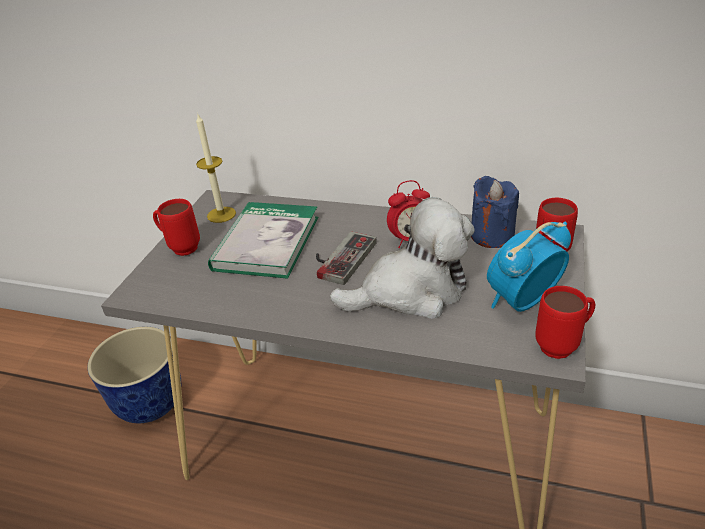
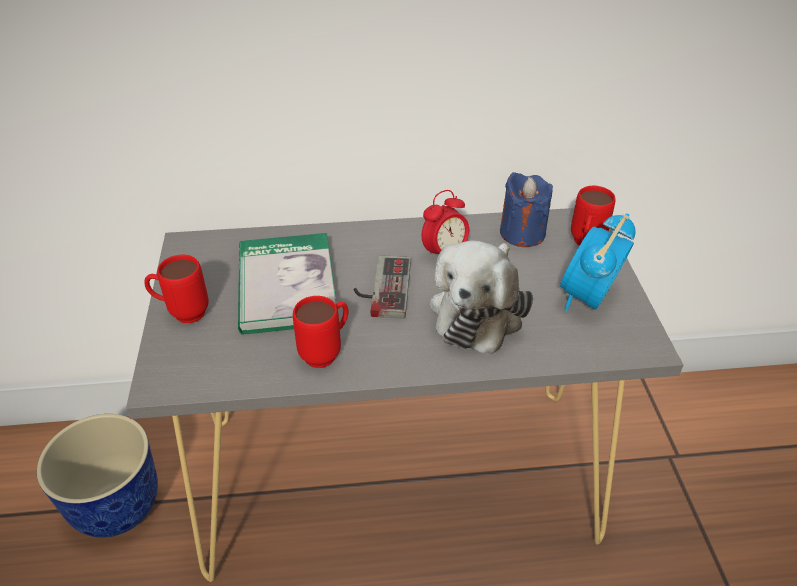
camera: 25 degrees left, 5 degrees up
(221, 214) = (207, 262): candle -> none
(411, 292) = (478, 311): plush toy -> plush toy turned 150 degrees clockwise
(563, 345) = (647, 334): red mug -> red mug (327, 352)

